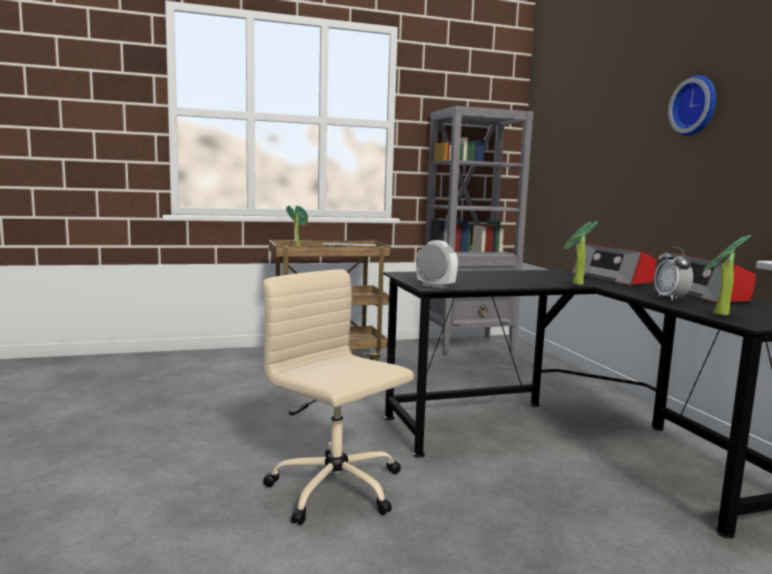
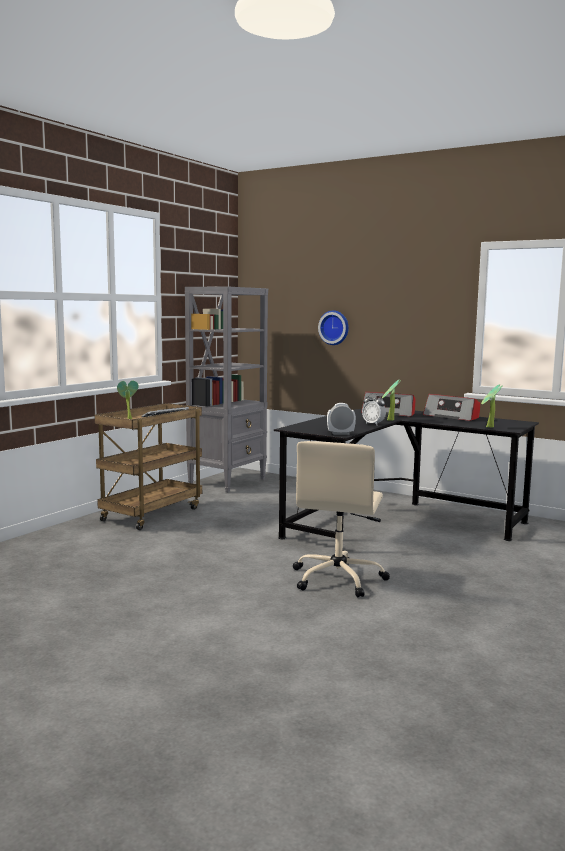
camera: 40 degrees left, 0 degrees up
(337, 490) = (338, 578): beige office chair -> beige office chair turned 75 degrees counterclockwise
(670, 298) = (448, 421): alarm clock -> alarm clock (373, 424)
(696, 106) = (408, 298): wall clock -> wall clock (334, 327)

